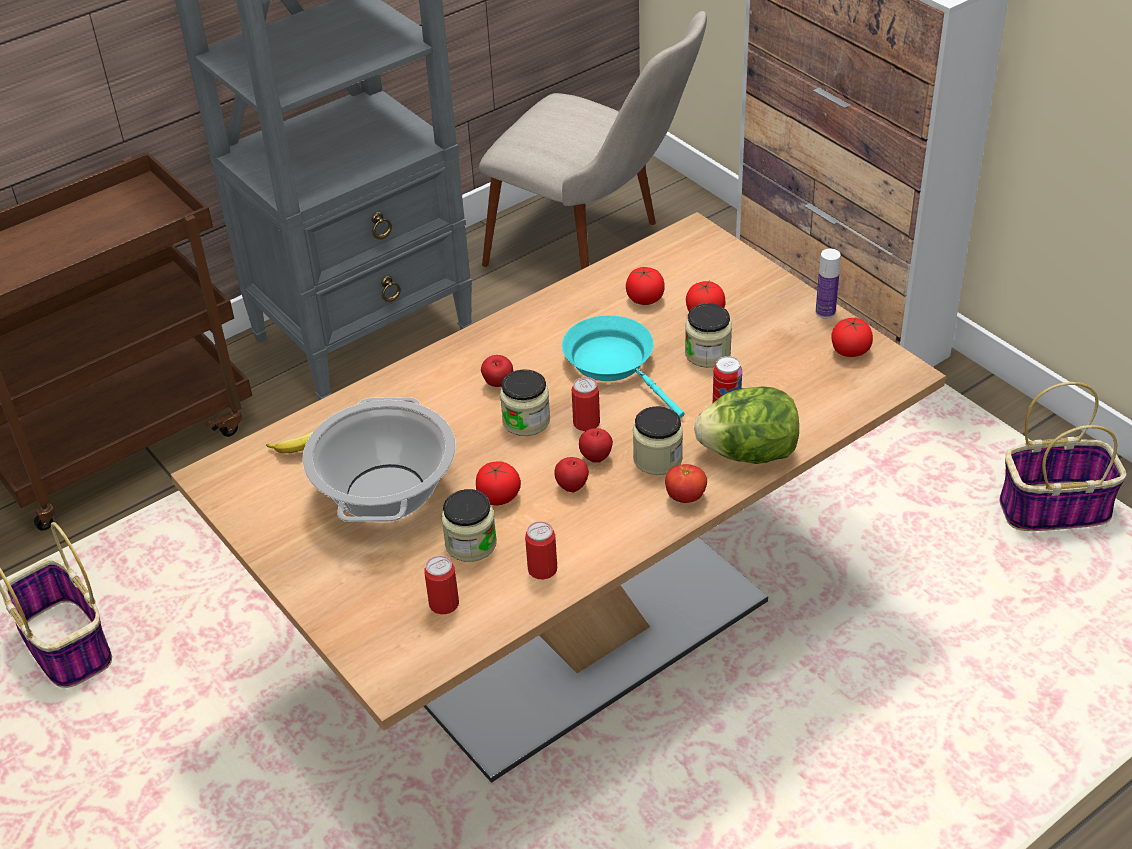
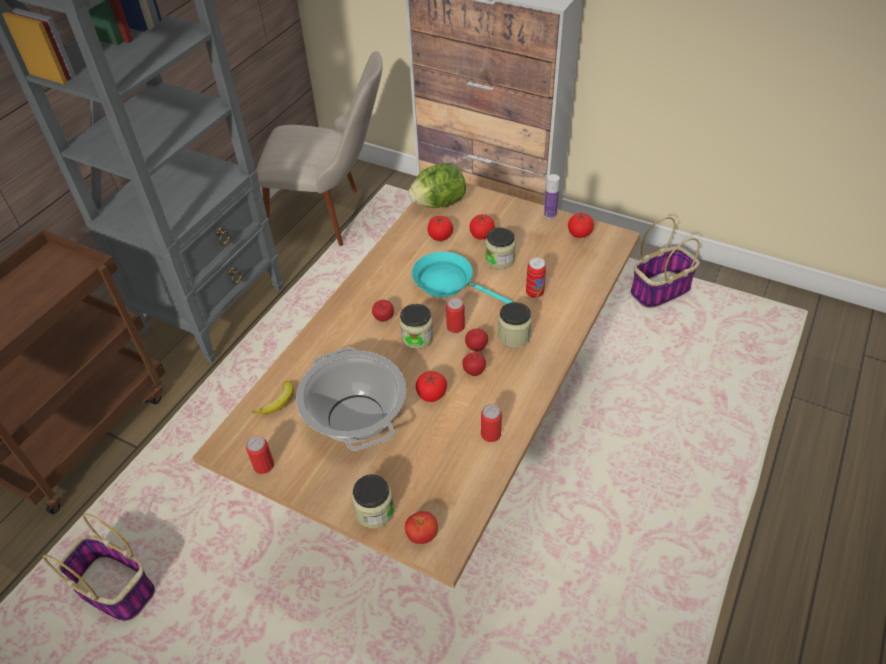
camera: 25 degrees left, 5 degrees up
(444, 604) = (443, 482): can -> can (263, 465)
(471, 544) = (434, 433): jar -> jar (374, 511)
(685, 497) = (546, 355): tomato -> tomato (422, 535)
(749, 453) = (565, 314): lettuce -> lettuce (439, 203)

